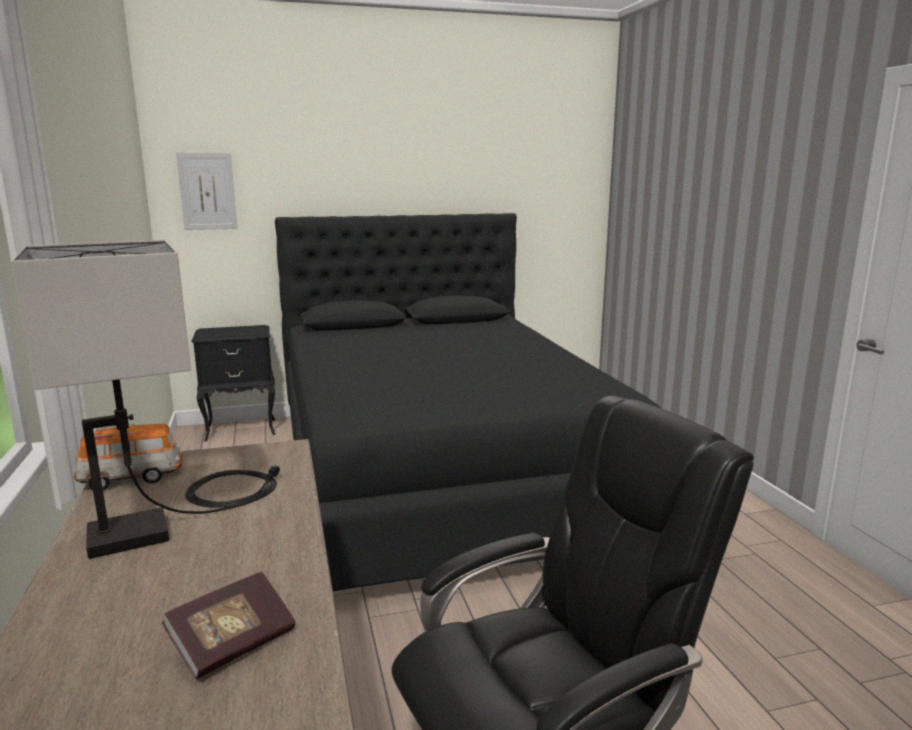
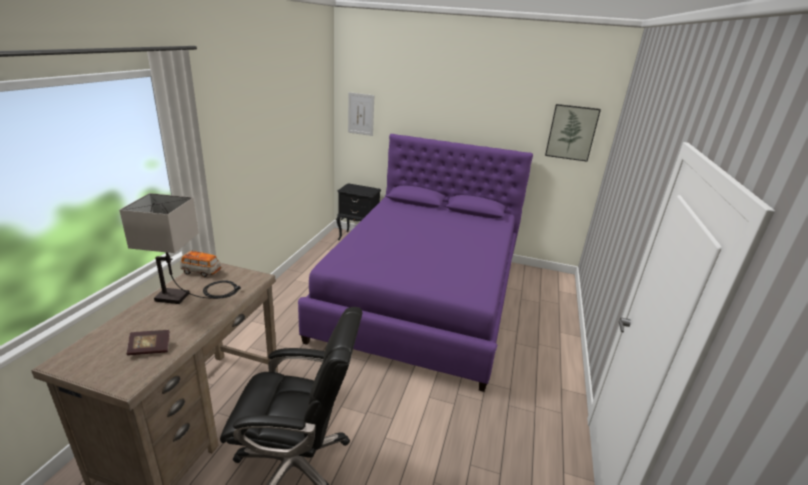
camera: 30 degrees right, 10 degrees up
(441, 472) = (423, 296): black bed -> purple bed
(558, 176) = (571, 132): none -> picture

